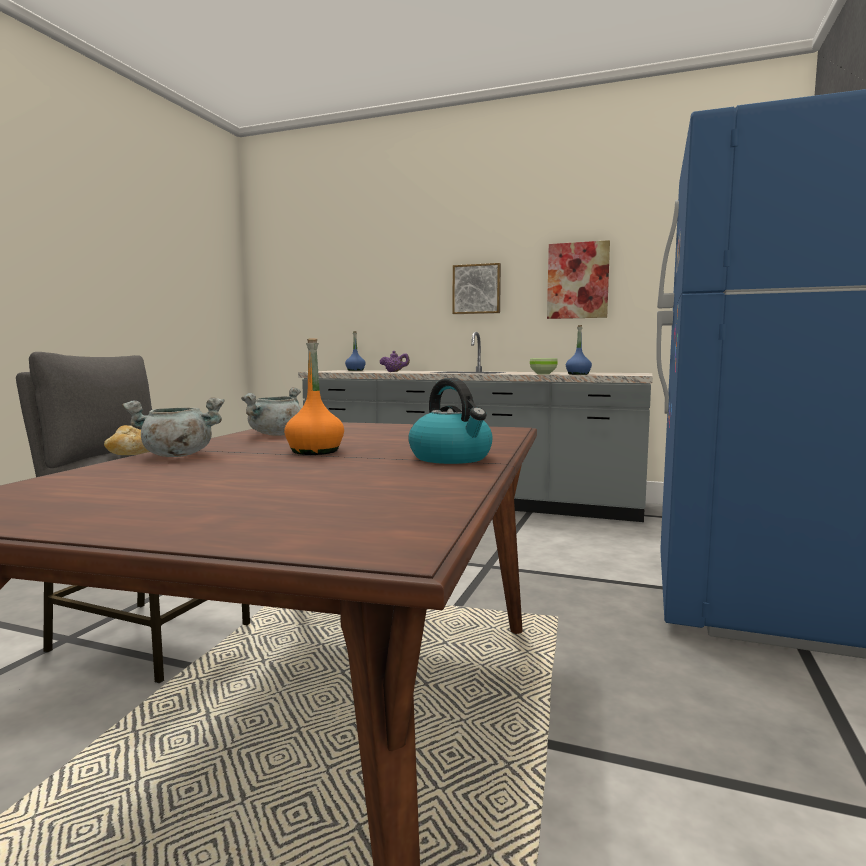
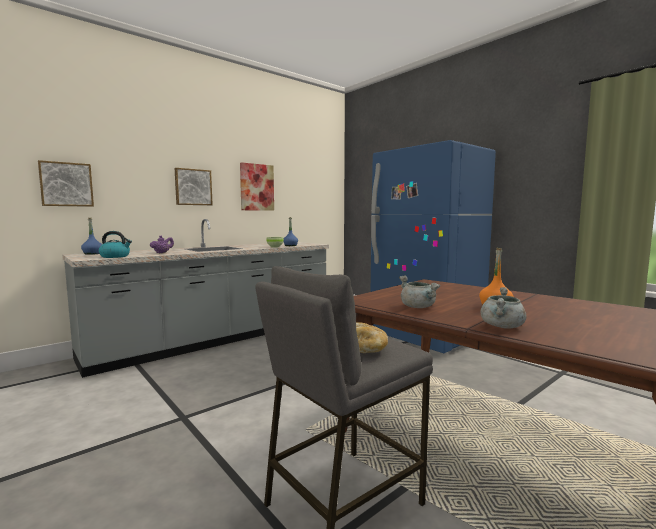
camera: 60 degrees left, 0 degrees up
(348, 297) = (66, 184): none -> picture
(452, 458) = (522, 296): kettle -> kettle (115, 256)

